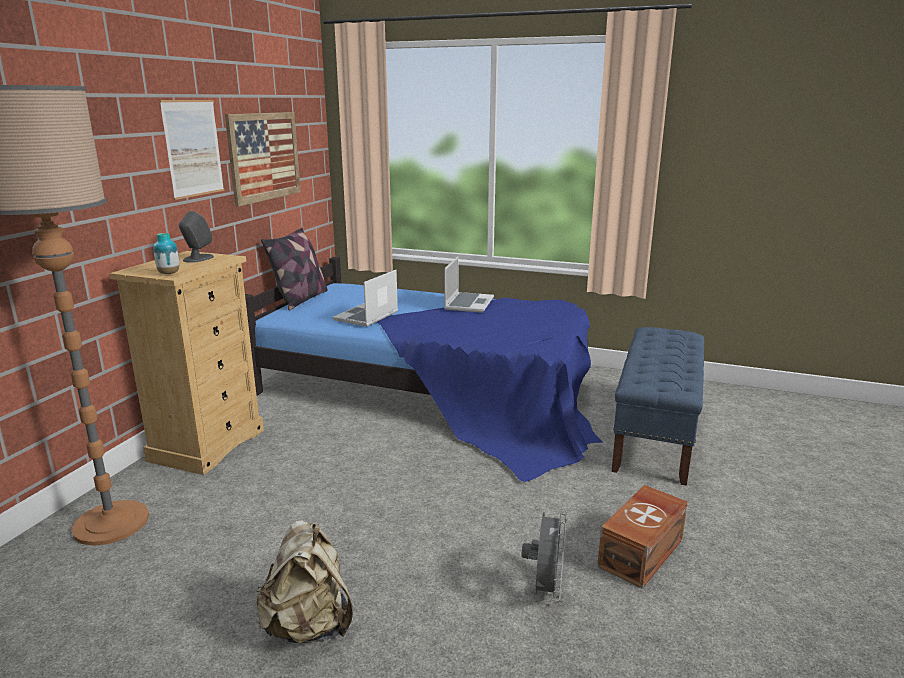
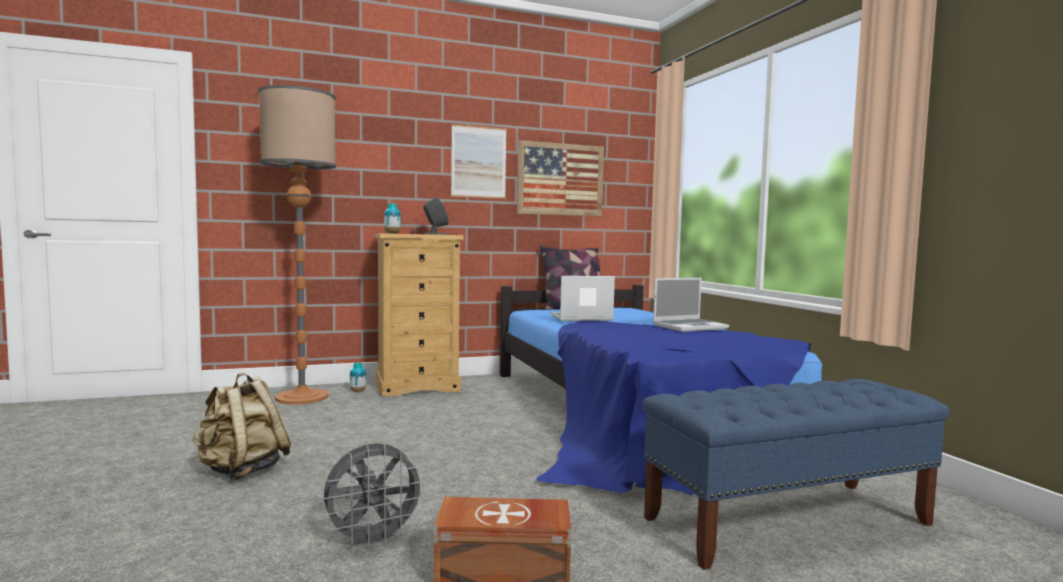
camera: 50 degrees right, 15 degrees down
(157, 482) = (358, 391): none -> vase

